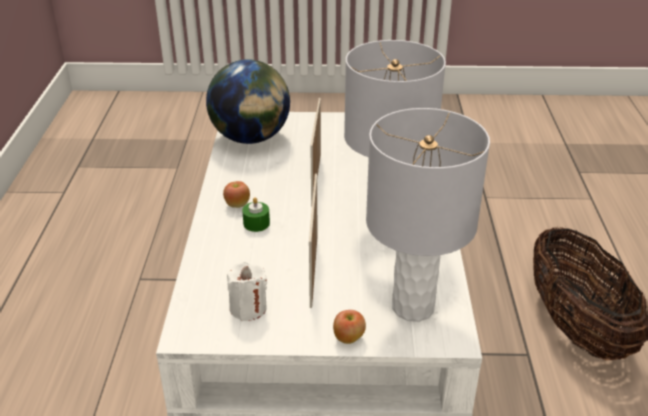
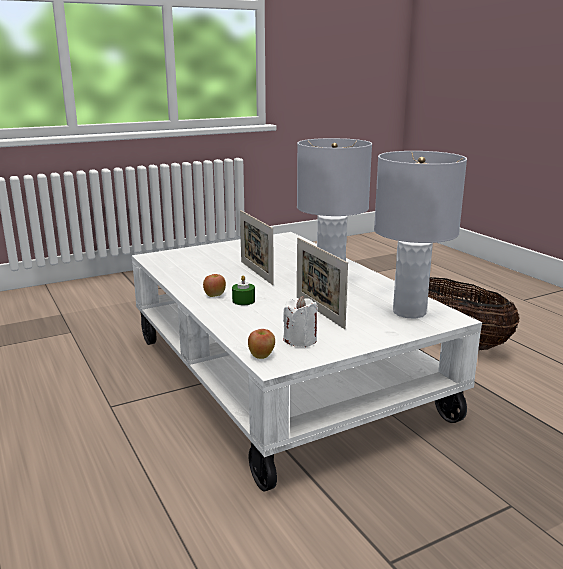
camera: 30 degrees left, 15 degrees down
(251, 138) = (176, 263): globe -> none
(349, 338) = (391, 335): apple -> apple (262, 356)

